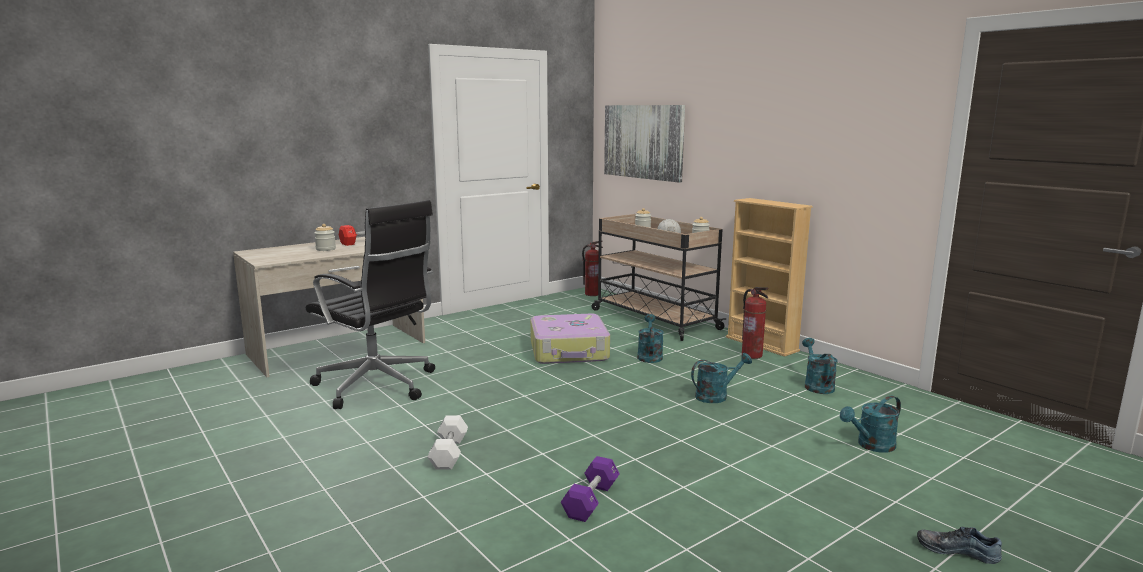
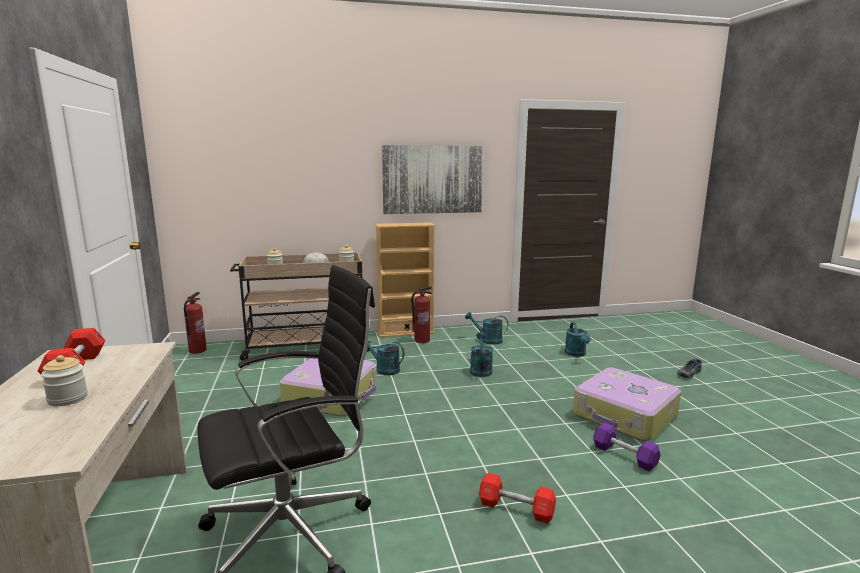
camera: 65 degrees left, 0 degrees up
(449, 453) = (516, 509): white dumbbell -> red dumbbell
(643, 142) = (238, 184): picture -> picture (432, 179)
(701, 496) = (625, 415): none -> suitcase

